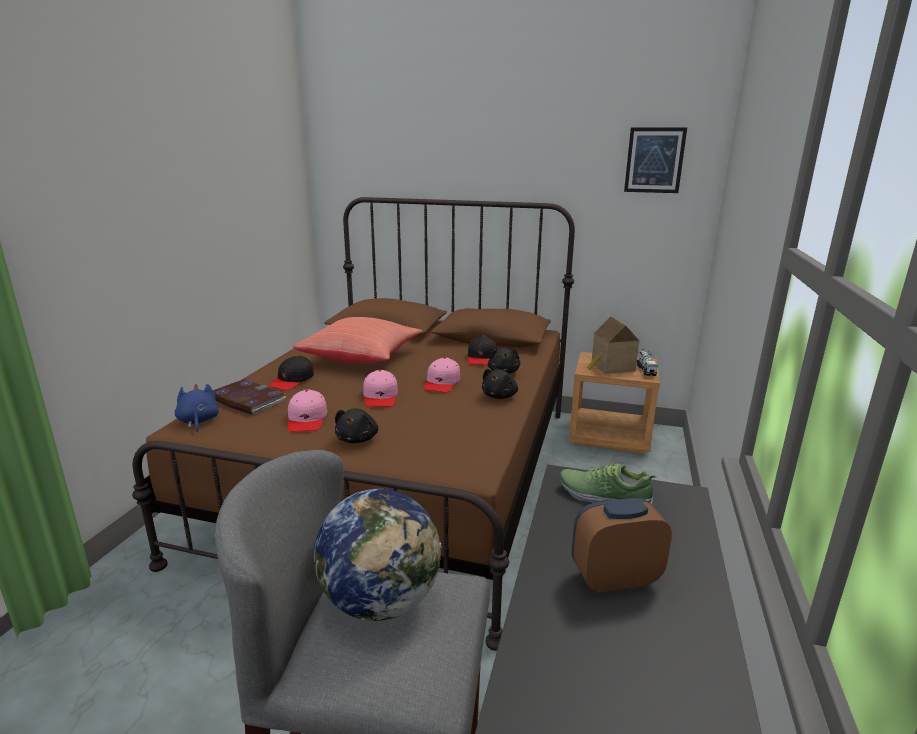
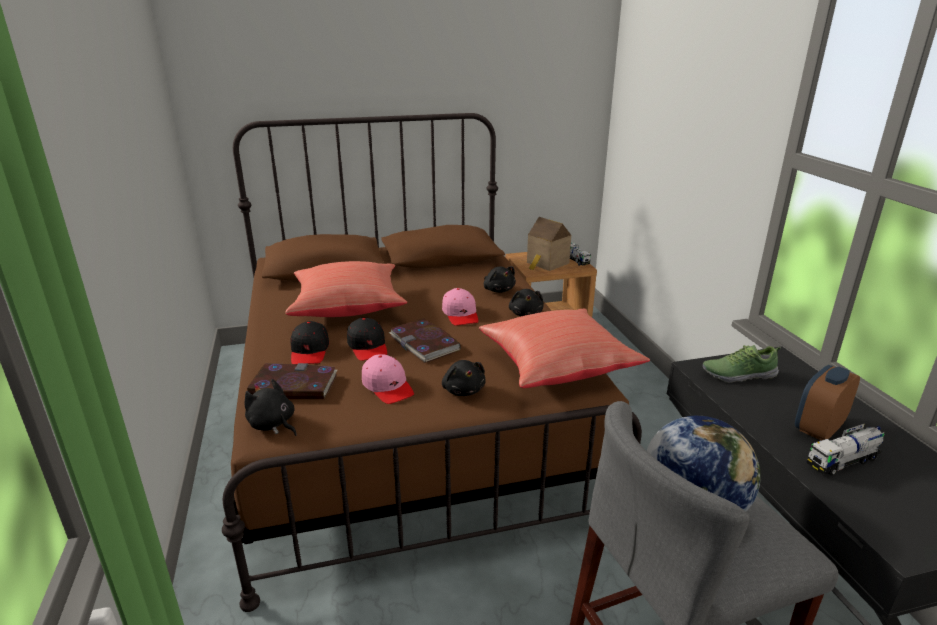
camera: 30 degrees left, 5 degrees up
(198, 421) = (273, 424): blue plush toy -> black plush toy
(380, 397) = (425, 343): pink cap -> book
(463, 445) = (556, 367): none -> red pillow
(482, 358) = (461, 280): black cap -> black cap (368, 346)
(589, 621) = (842, 461): none -> toy truck
(654, 160) = (557, 65): picture -> none

